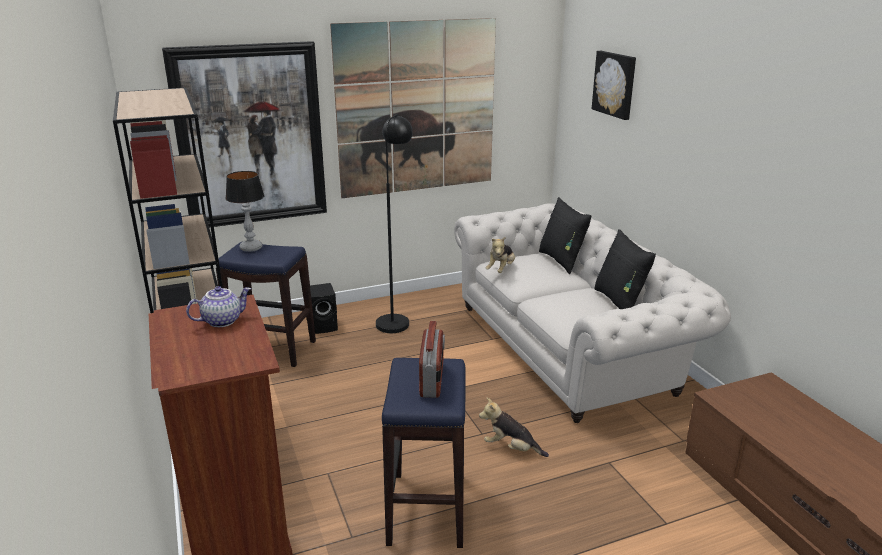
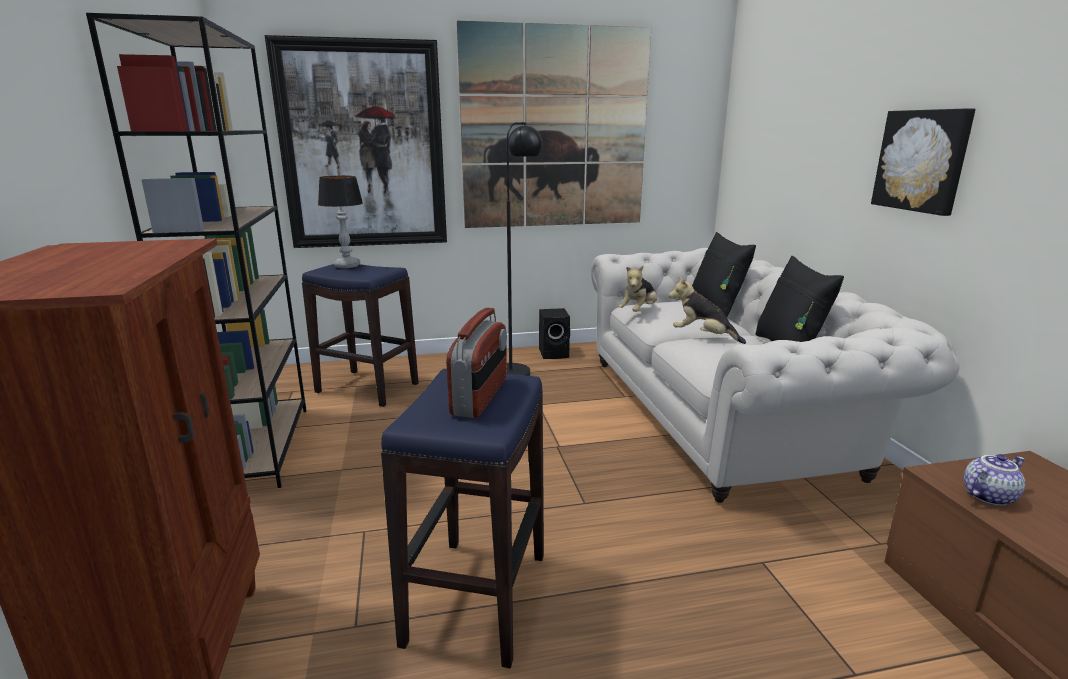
camera: 10 degrees right, 5 degrees down
(222, 321) = (130, 253): teapot -> teapot (987, 495)
(324, 326) = (435, 370): black speaker -> black speaker (555, 353)
(511, 448) = (620, 526): plush toy -> plush toy (703, 336)
(615, 84) = (793, 89): picture -> picture (922, 161)

